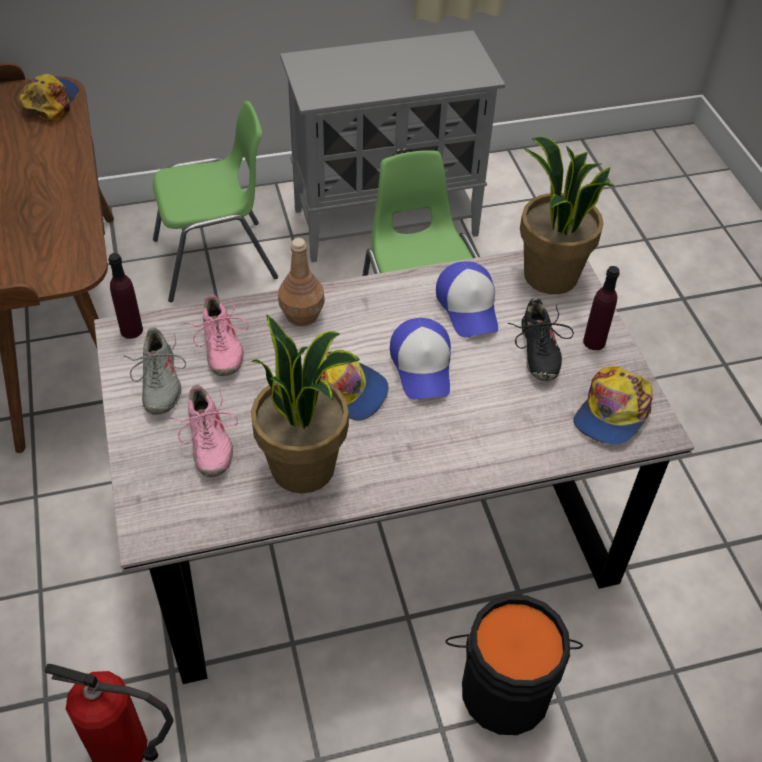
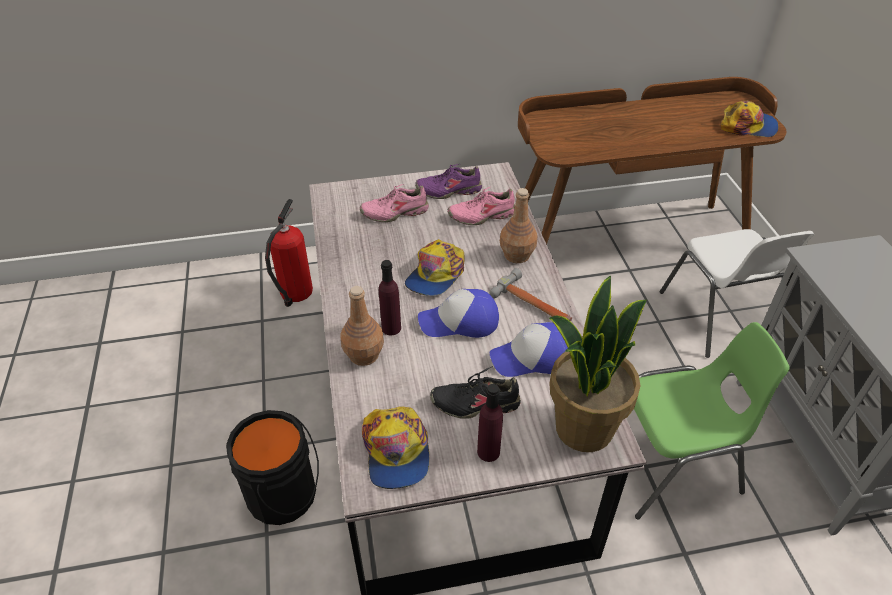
camera: 95 degrees right, 5 degrees down
(131, 330) = (498, 177): purple bottle -> purple bottle (391, 328)
(159, 383) = (449, 190): grey shoe -> purple shoe
(217, 260) = (718, 318): green chair -> white chair
(304, 466) = (367, 255): potted plant -> none
(388, 303) = (533, 304): none -> hammer
(487, 451) = (364, 355): none -> brown bottle
(612, 412) = (396, 451): cap -> cap turned 135 degrees counterclockwise

